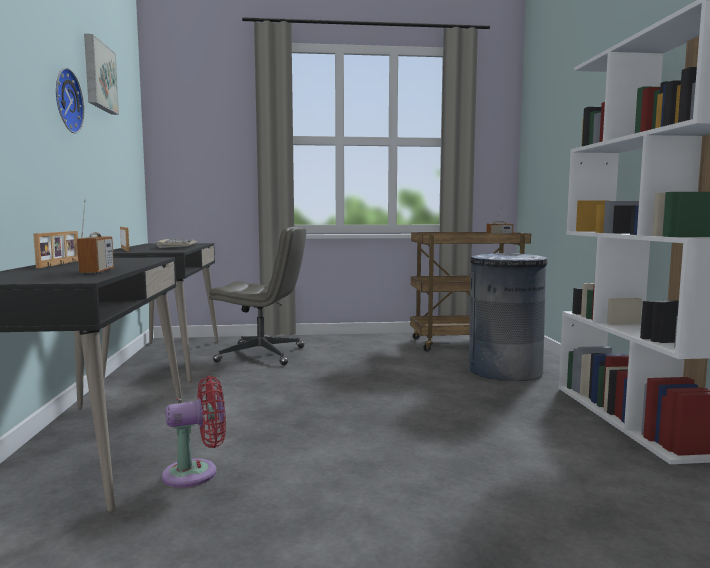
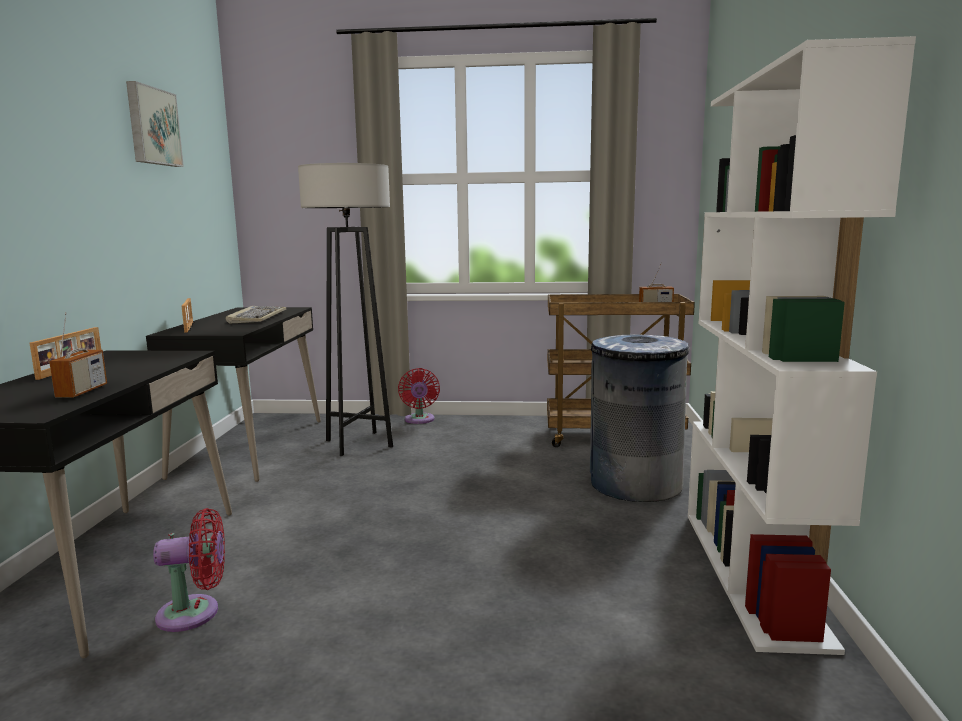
camera: 10 degrees right, 5 degrees up
(65, 100) = (97, 168): wall clock -> none
(262, 354) = (359, 443): grey office chair -> grey floor lamp
(303, 338) = (419, 420): none -> red fan

